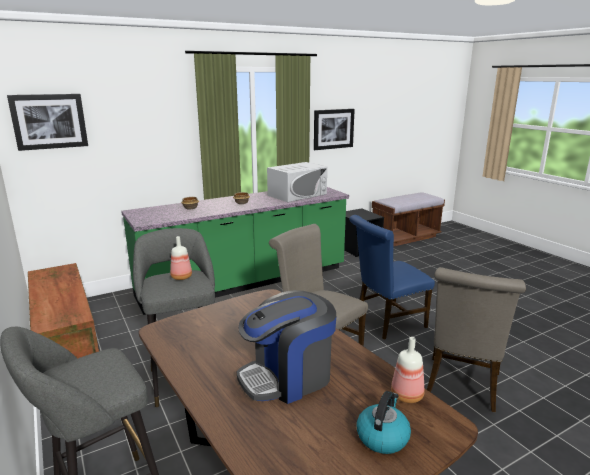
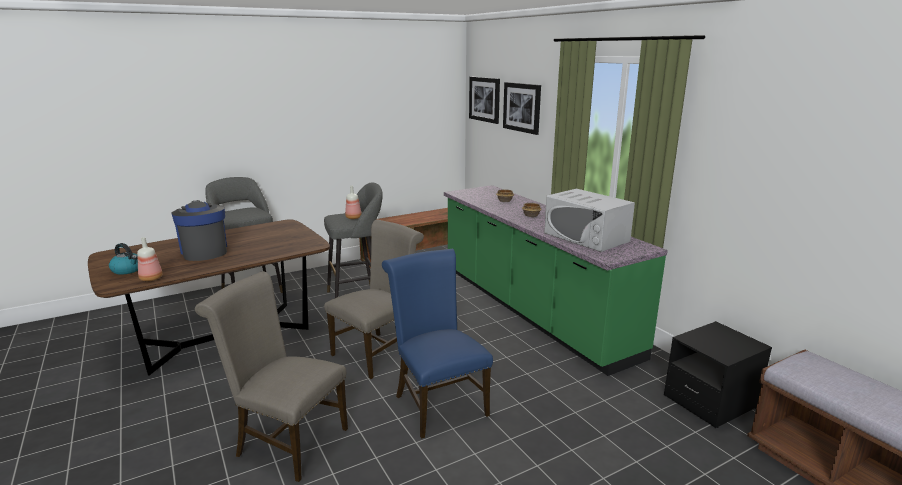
camera: 90 degrees right, 0 degrees up
(333, 129) = (739, 171): picture -> picture (522, 107)

